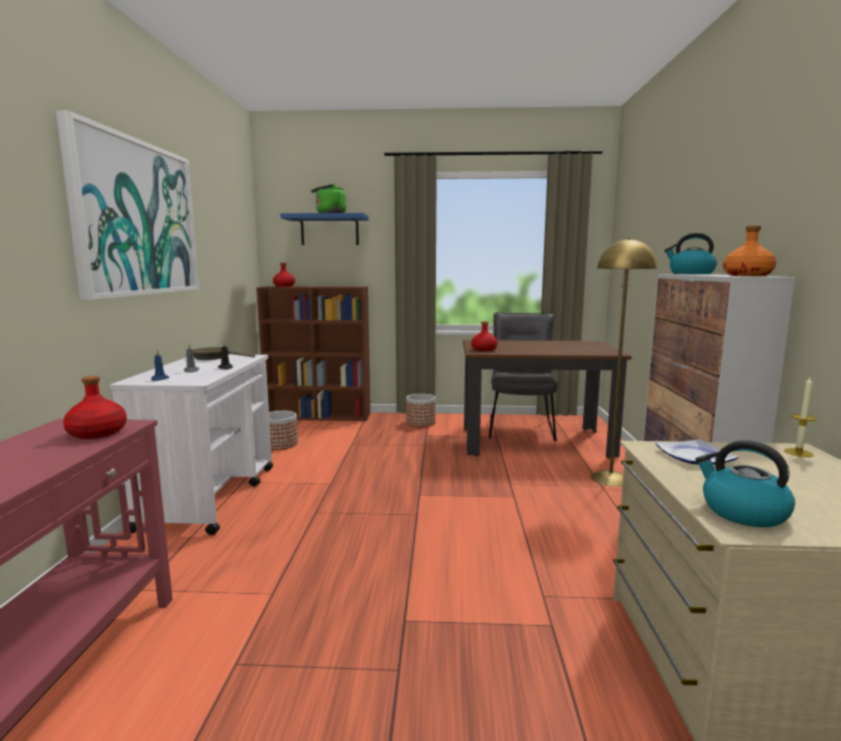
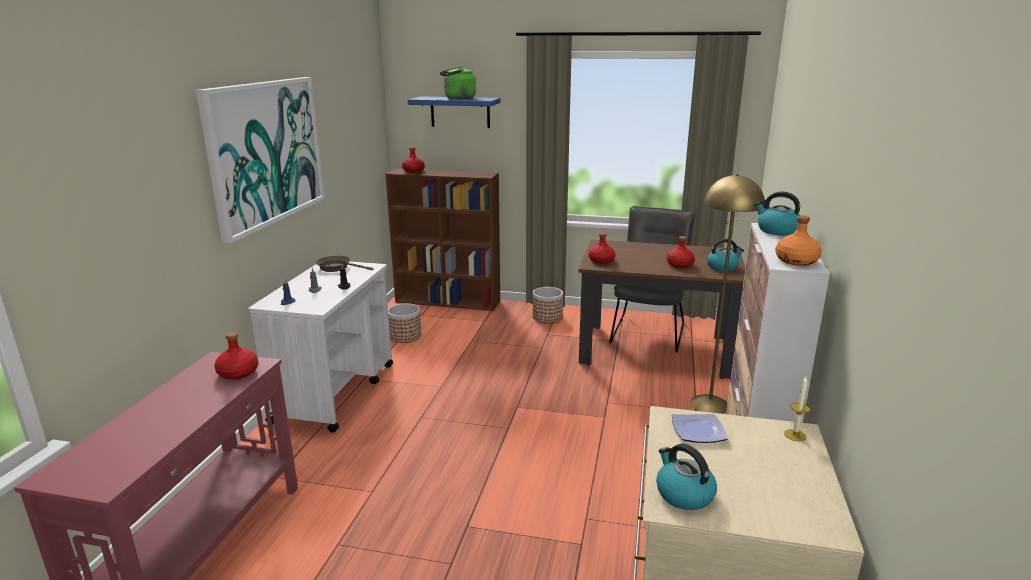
camera: 10 degrees right, 10 degrees up
(558, 349) = (679, 265): none -> red bottle
(598, 349) = (723, 267): none -> kettle

